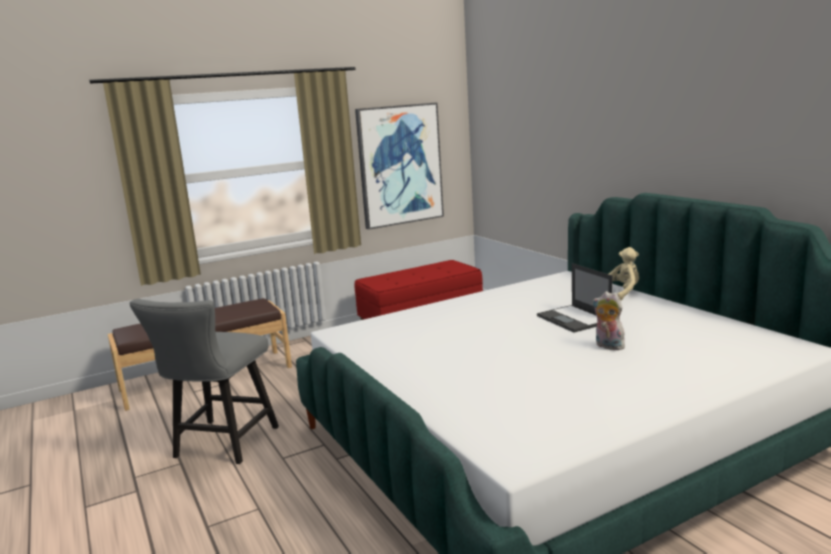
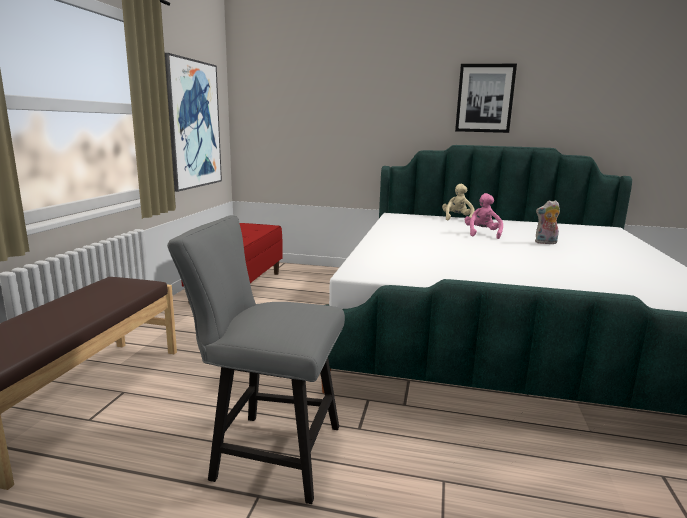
camera: 50 degrees left, 0 degrees up
(221, 445) = (268, 452): grey chair -> grey chair turned 135 degrees clockwise
(574, 319) = (482, 234): laptop -> pink plush toy
(684, 130) = (485, 98): none -> picture

